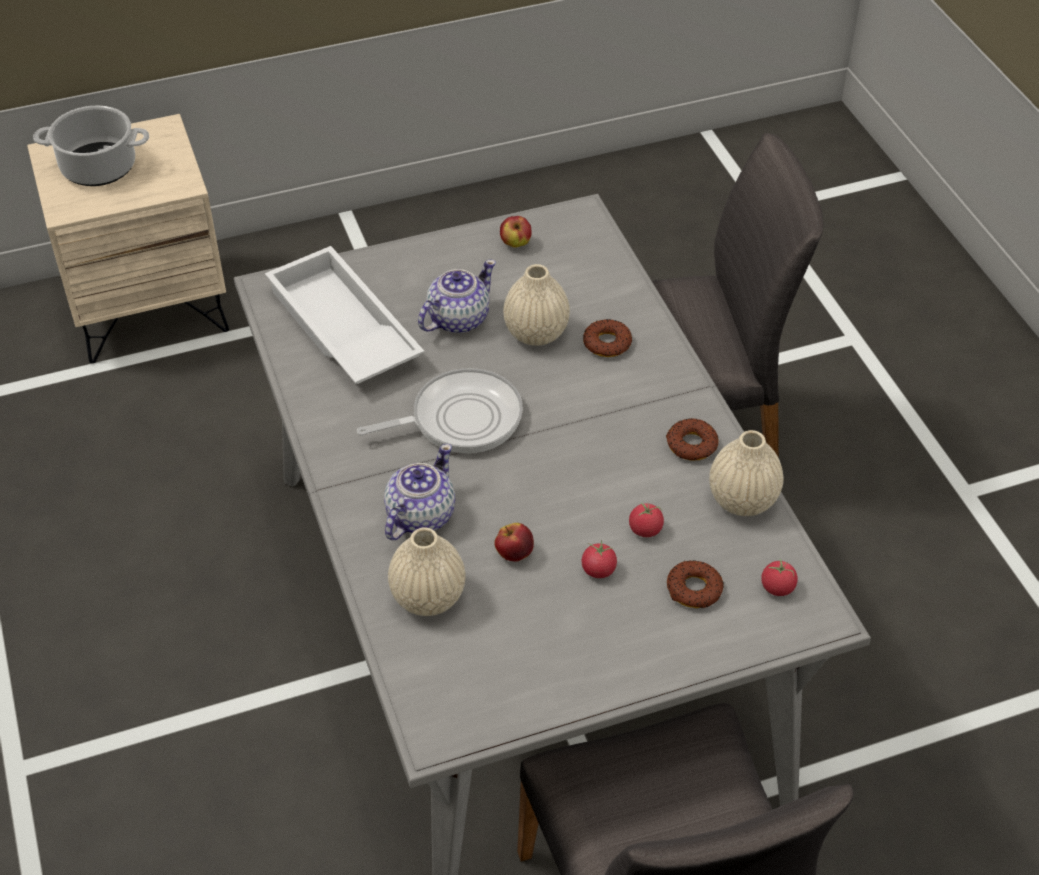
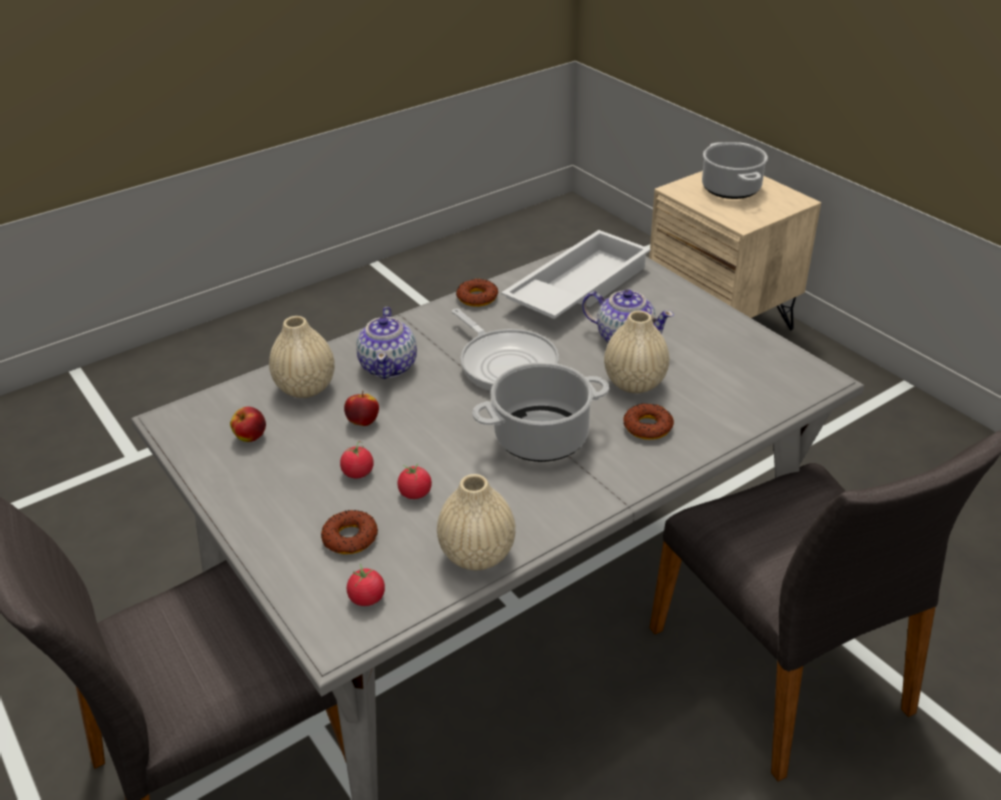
camera: 75 degrees right, 10 degrees down
(419, 516) = (389, 366): teapot -> teapot turned 75 degrees clockwise
(515, 244) = (745, 349): apple -> apple (251, 437)
(593, 419) = (542, 436): none -> cooking pot
(691, 445) = (538, 505): donut -> donut (477, 297)

